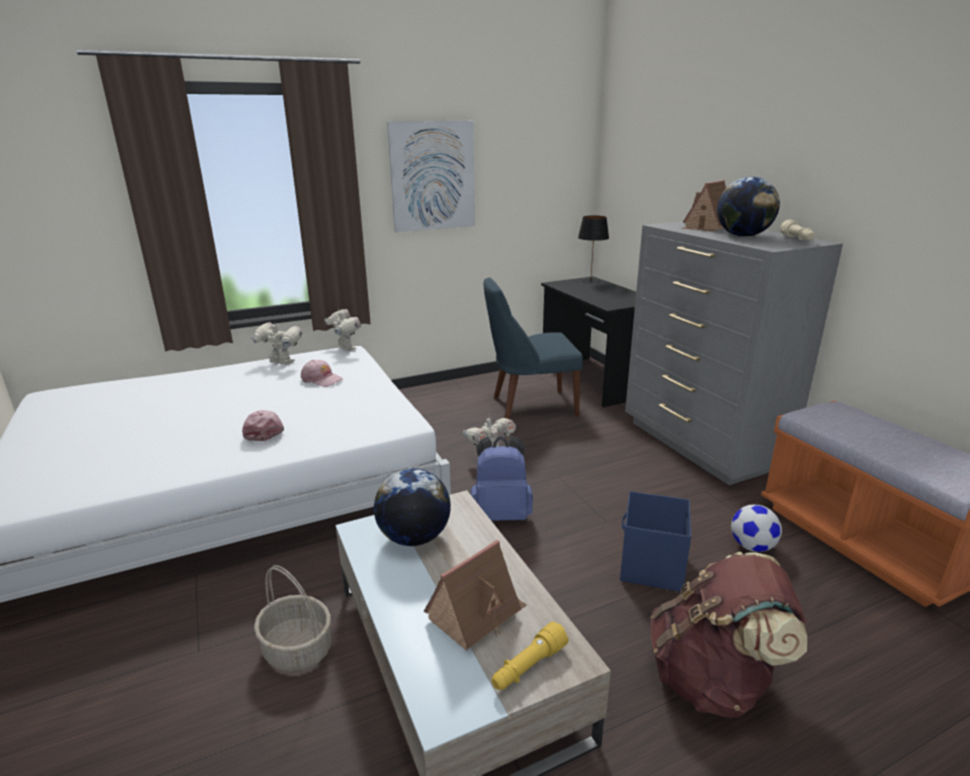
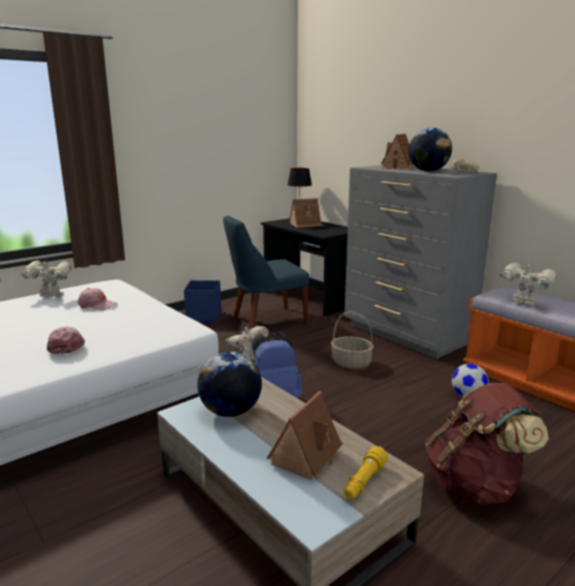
camera: 15 degrees left, 5 degrees down
(298, 650) = (140, 524): basket -> basket (351, 363)
(345, 348) = (106, 281): toy robot -> toy robot (523, 304)
(433, 176) = (172, 135): picture -> none
(595, 290) = (306, 225): none -> toy house
(651, 567) = (403, 419): blue storage box -> blue storage box (203, 317)

